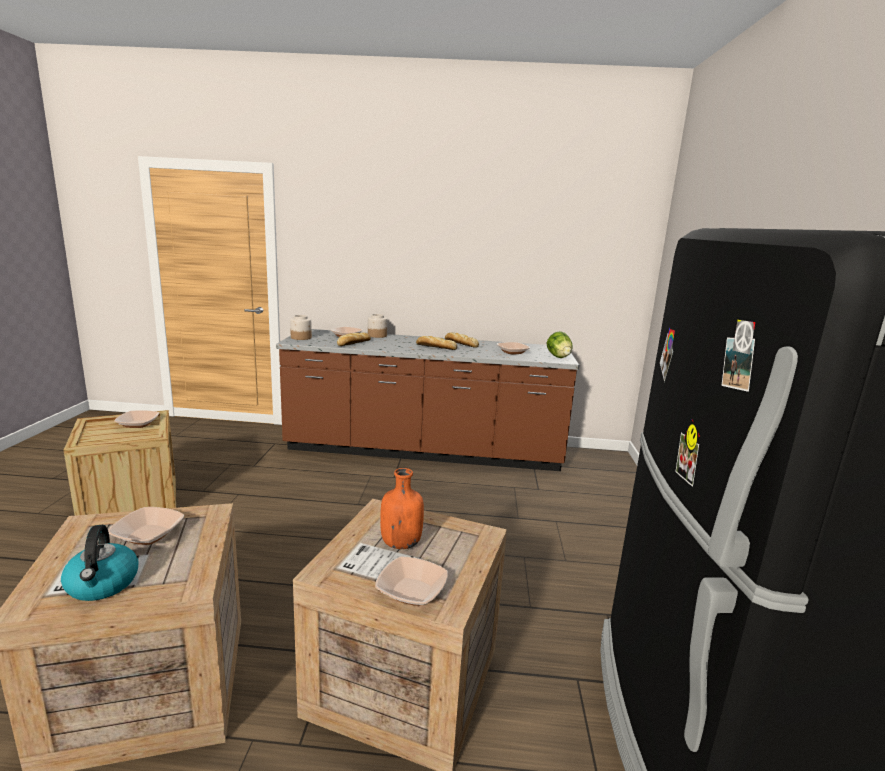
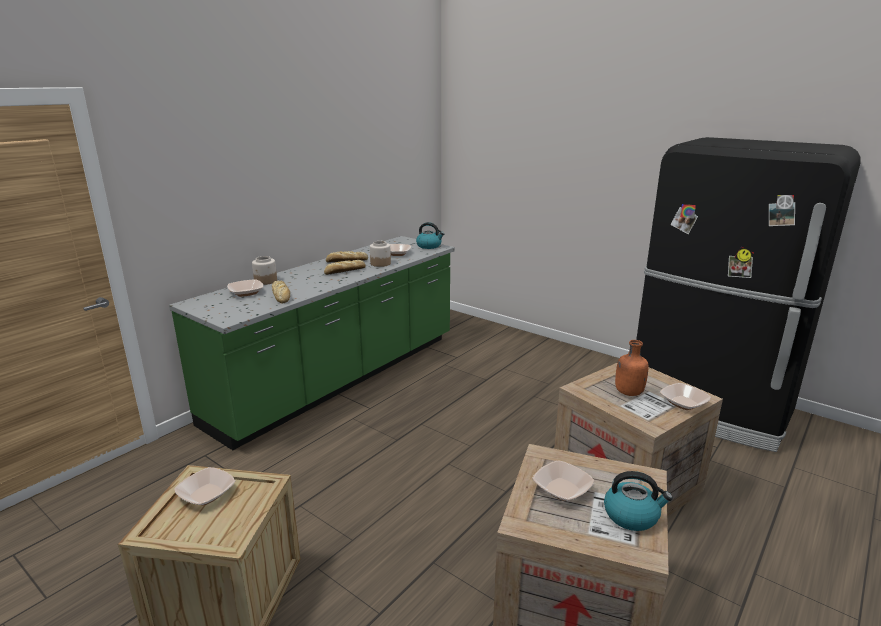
camera: 55 degrees left, 5 degrees up
(301, 337) = (217, 312): jar -> jar (380, 263)
(424, 451) = (340, 378): brown counter -> green counter
(558, 357) = (429, 246): lettuce -> kettle

